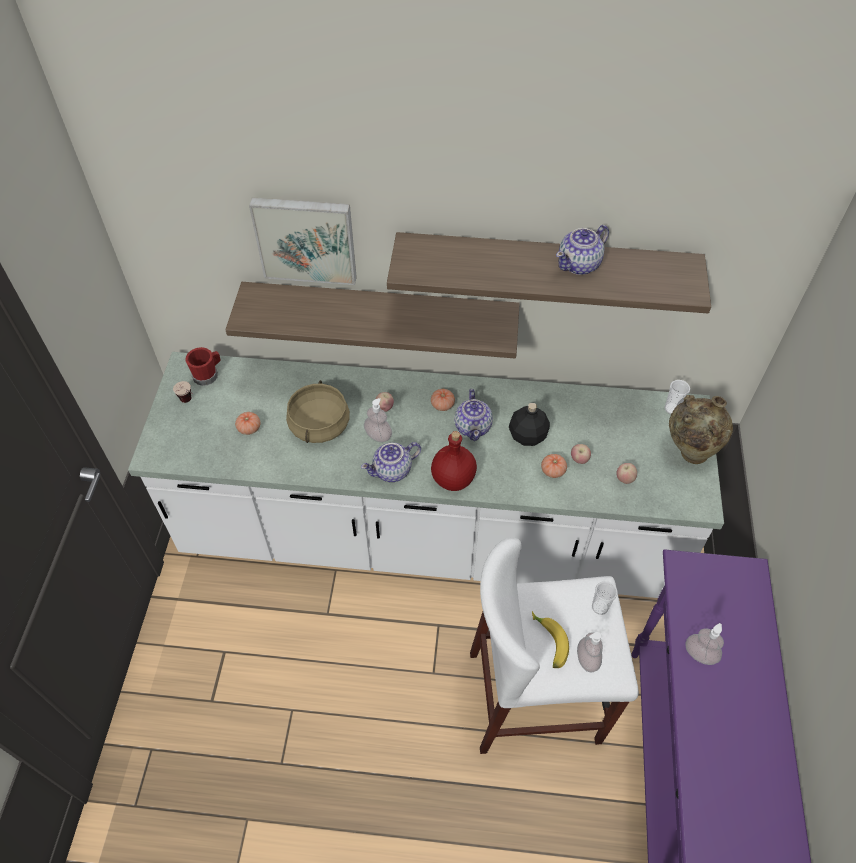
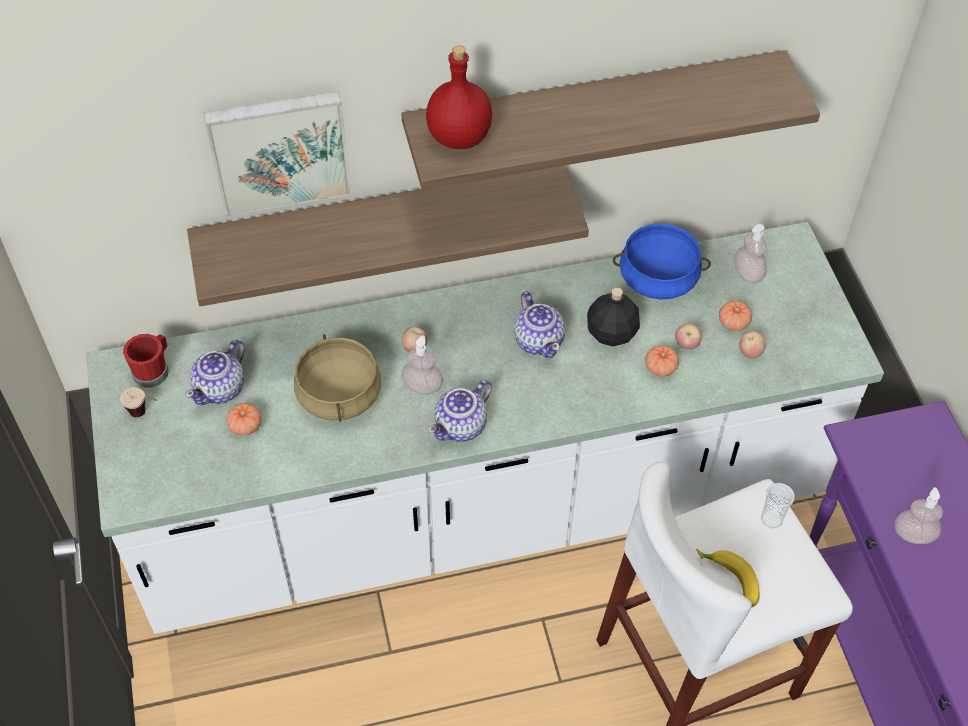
camera: 20 degrees left, 0 degrees up
(442, 405) = (488, 323): tomato -> tomato (733, 323)
(453, 479) = (543, 414): red bottle -> red bottle (460, 137)
(577, 406) = (658, 279): none -> blue cooking pot
(579, 264) = (647, 99): teapot -> teapot (221, 388)
(587, 659) = (781, 585): soap dispenser -> soap dispenser (748, 273)
(671, 409) = (770, 250): cup -> none
(688, 453) = (811, 299): beige vase -> none

